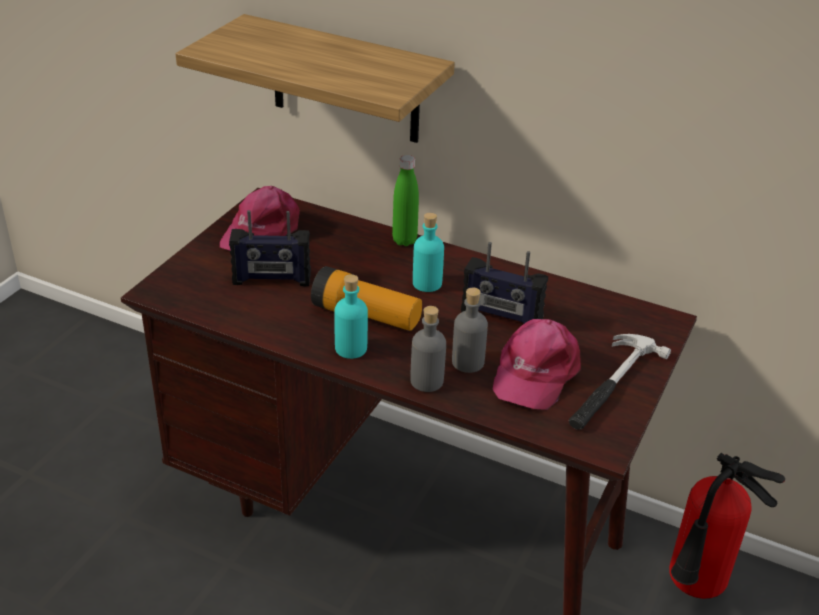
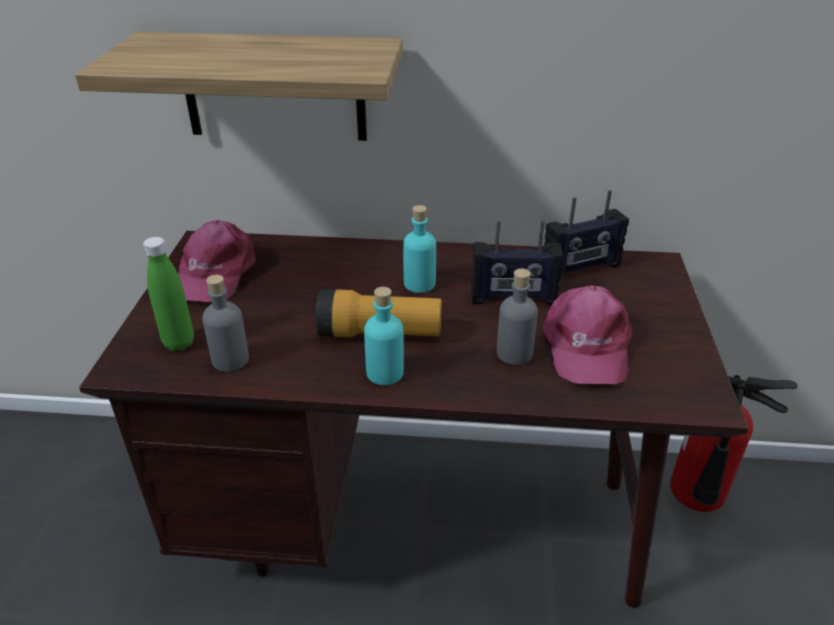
camera: 20 degrees left, 0 degrees up
(271, 280) = (254, 321): radio -> radio (581, 269)
(404, 240) = (370, 248): green bottle -> green bottle (179, 343)
(427, 381) = (487, 386): grey bottle -> grey bottle (230, 360)
(611, 385) = (663, 338): hammer -> none

